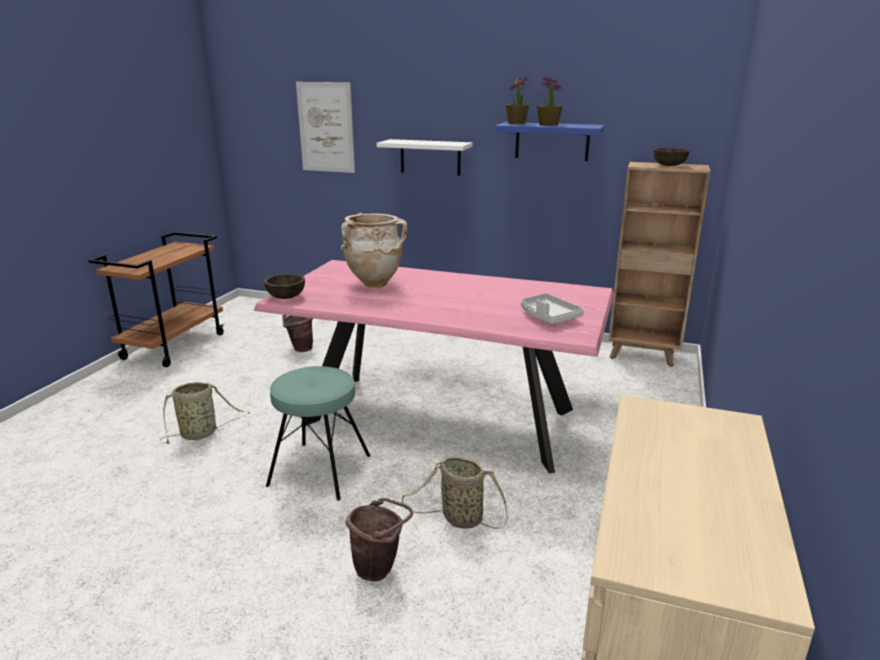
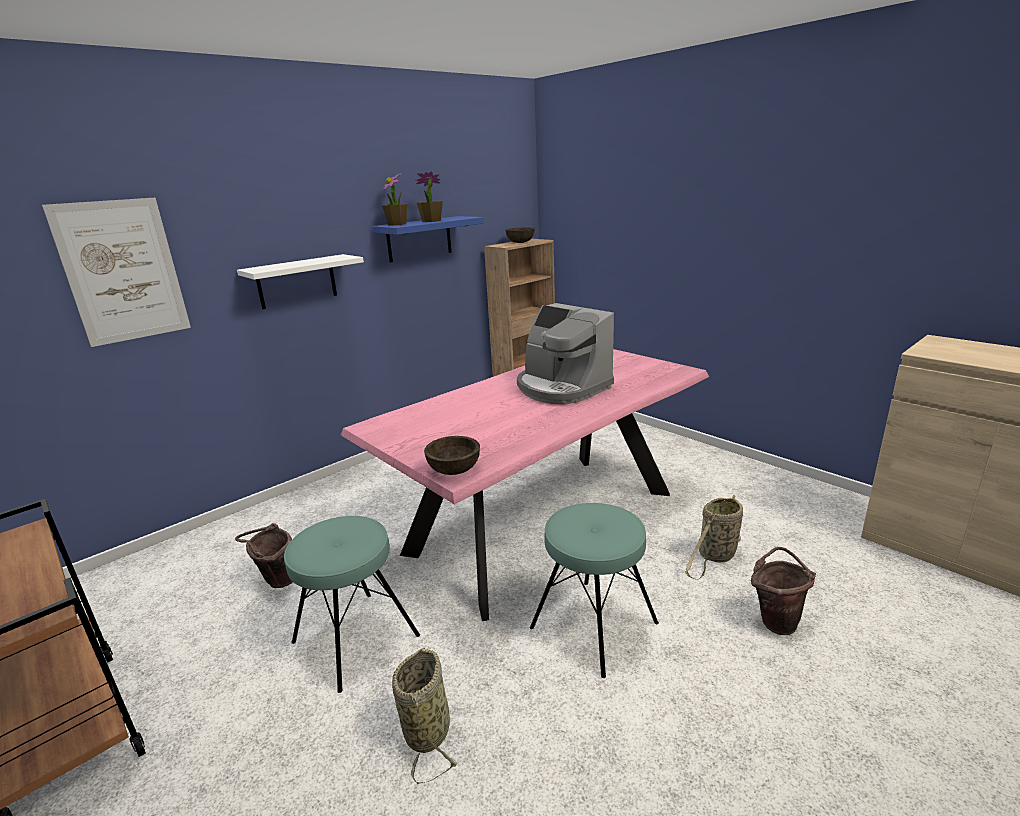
camera: 60 degrees left, 0 degrees up
(263, 388) = (356, 638): none -> turquoise stool
(373, 285) = (472, 419): beige vase -> none
(467, 298) = (561, 387): none -> coffee machine
(548, 316) = (634, 370): grey tray -> none

